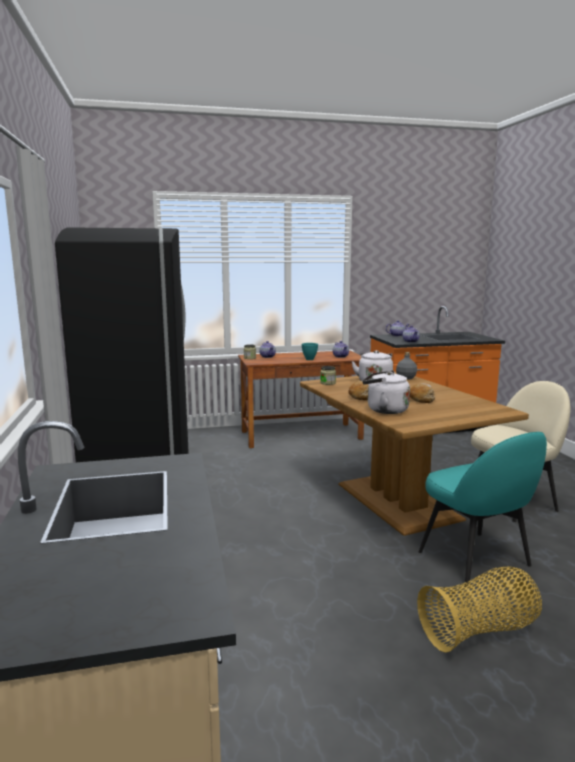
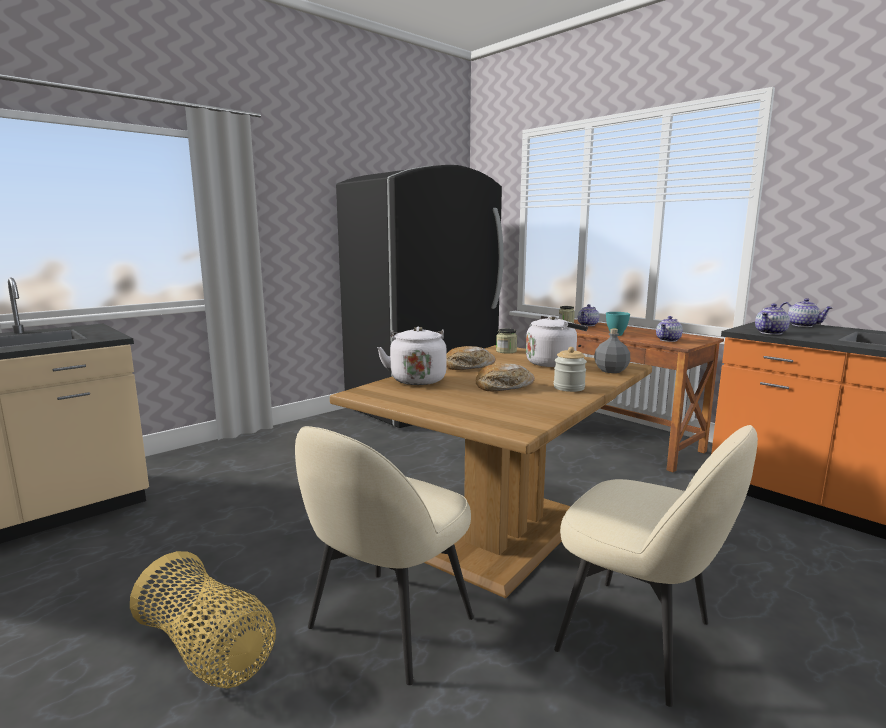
camera: 60 degrees right, 0 degrees up
(435, 390) = (569, 388): none -> jar
(476, 560) = (387, 625): turquoise chair -> beige chair

